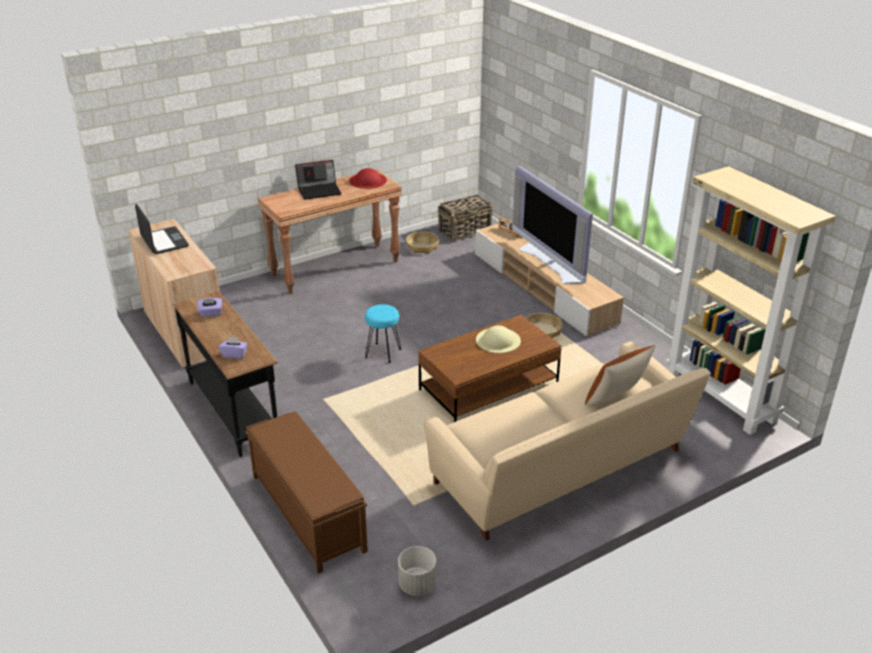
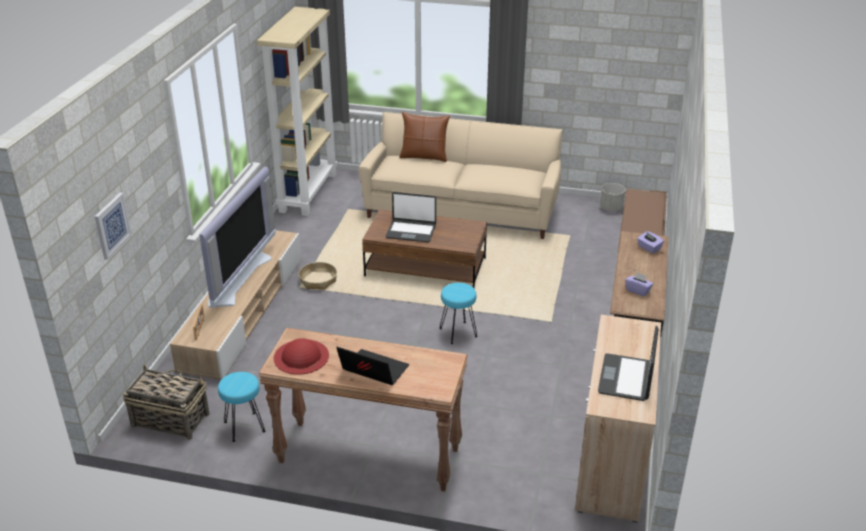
camera: 135 degrees left, 0 degrees up
(422, 247) = (244, 427): basket -> turquoise stool
(498, 340) = (411, 231): beige hat -> laptop
(517, 106) = (112, 225): none -> picture

